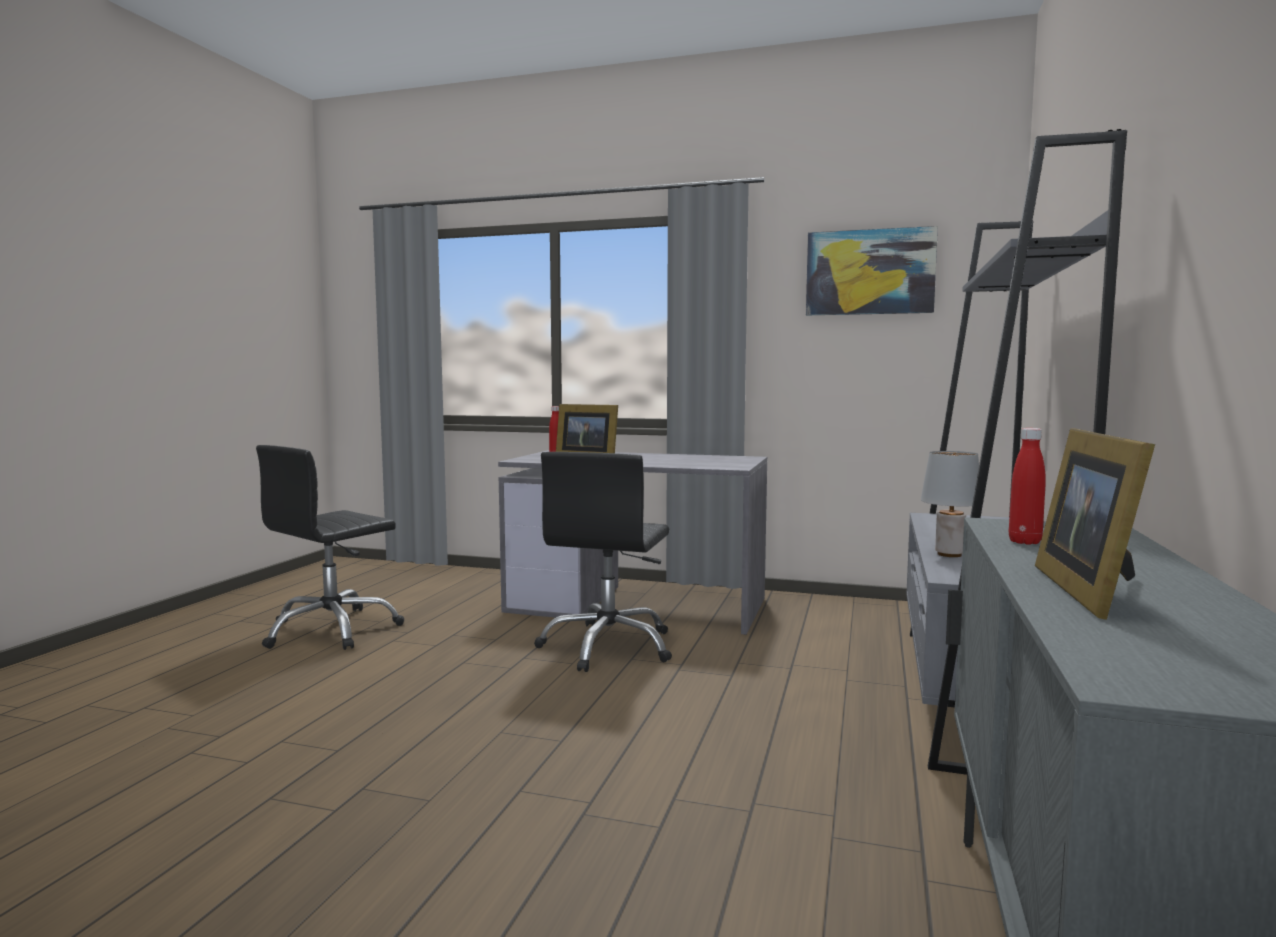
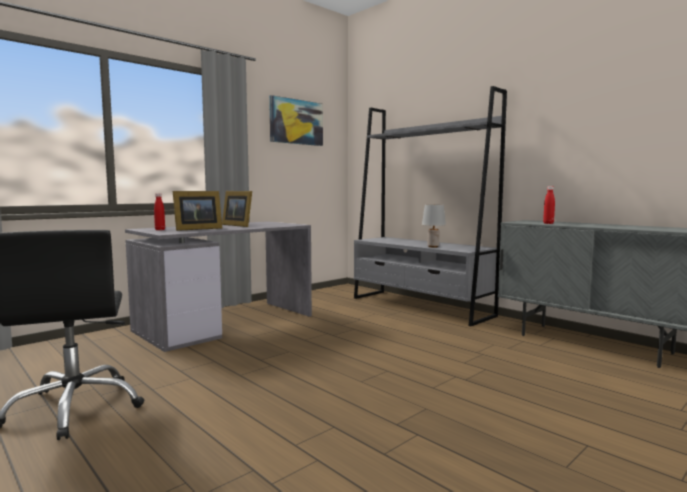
camera: 60 degrees left, 0 degrees up
(608, 646) = (279, 340): black office chair -> none
(1091, 590) = (614, 226): picture frame -> picture frame (238, 225)

